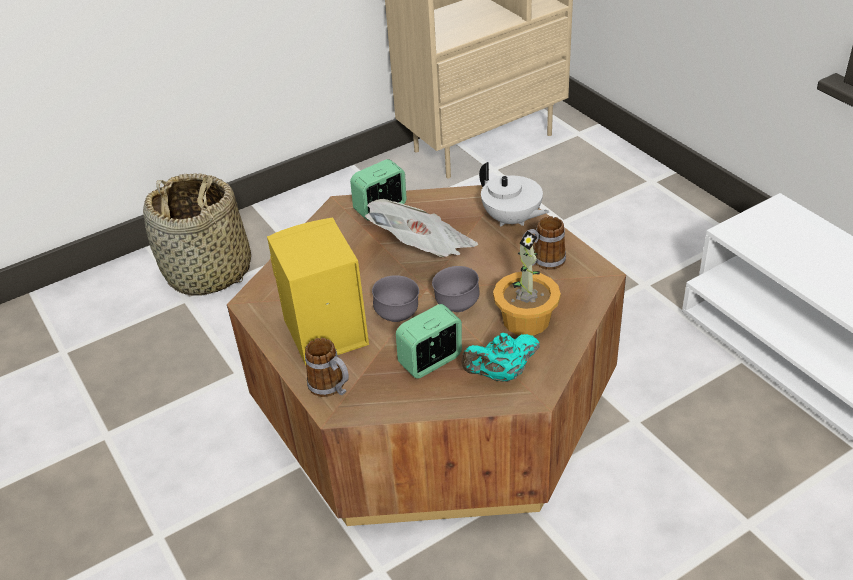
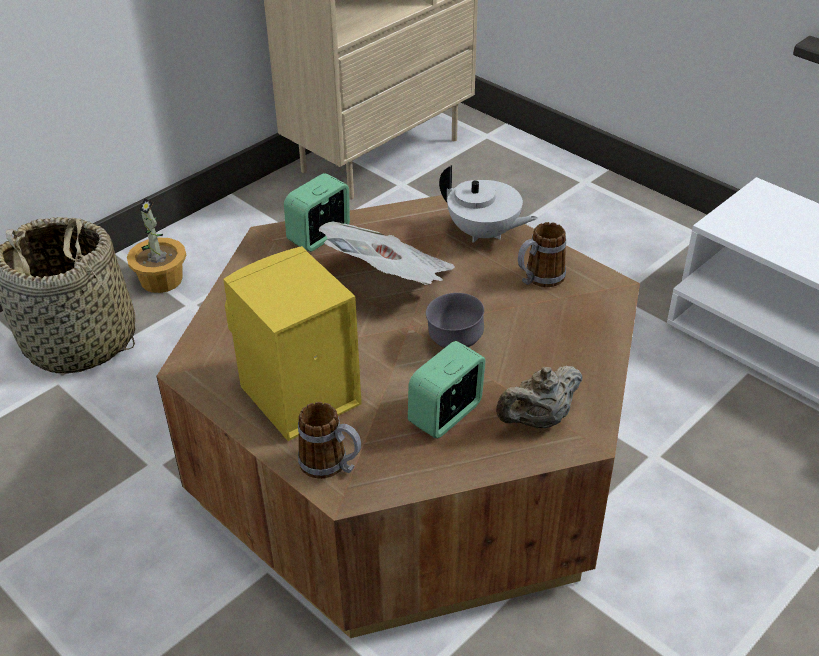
camera: 15 degrees left, 0 degrees up
(398, 316) = (385, 364): grey bowl -> none
(501, 375) = (538, 420): turquoise teapot -> beige teapot
(527, 319) = (544, 349): potted plant -> potted plant (162, 279)

